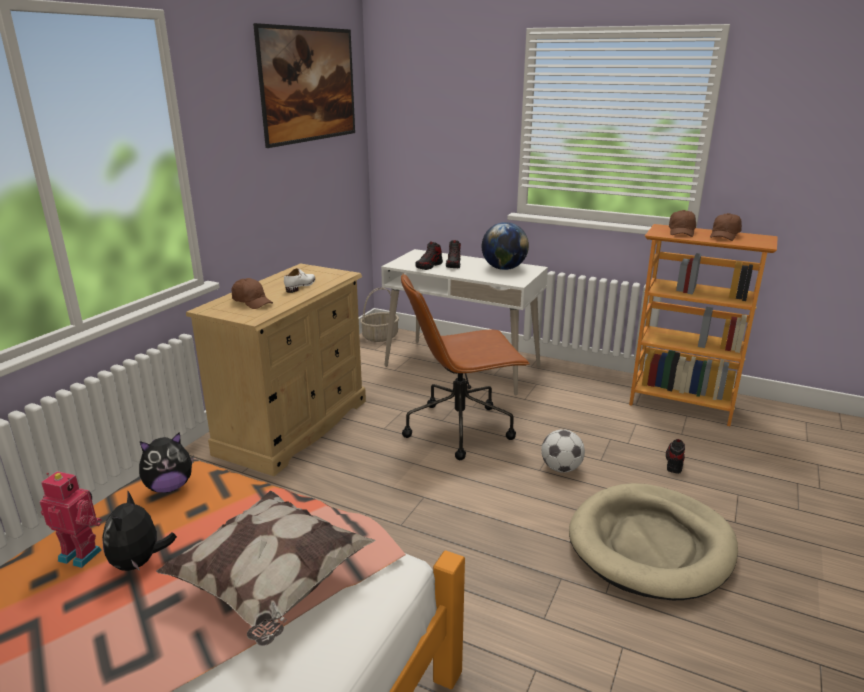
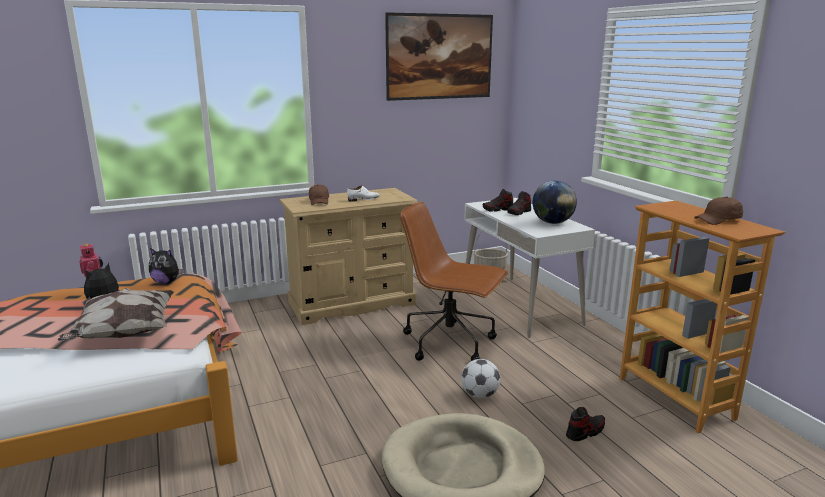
camera: 40 degrees right, 5 degrees down
(681, 232) = (680, 210): brown cap -> none

